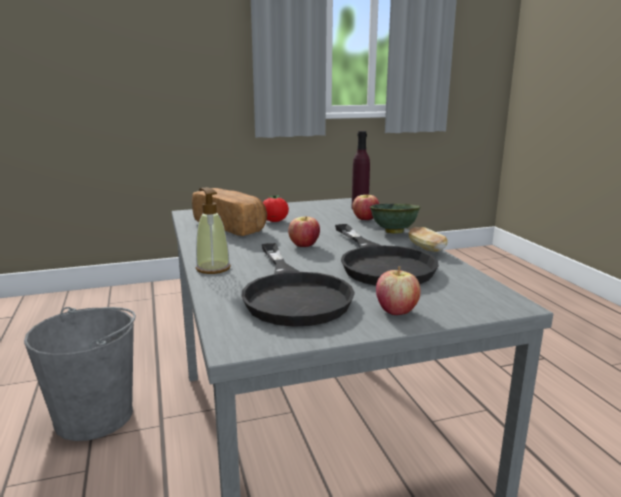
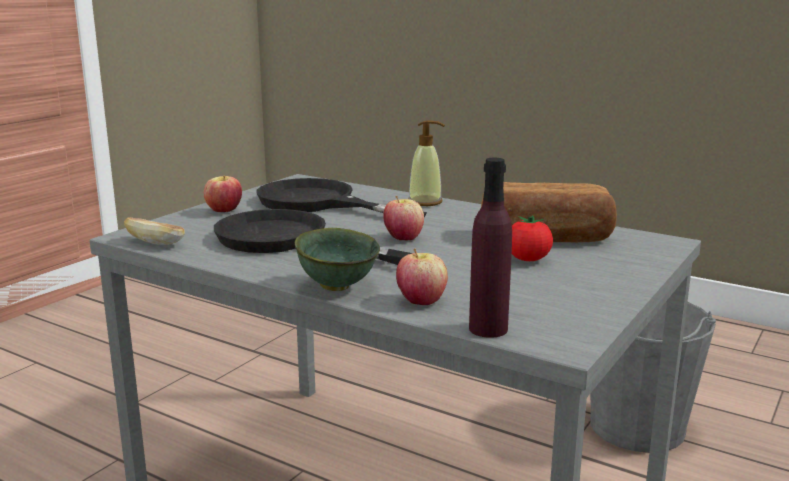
camera: 140 degrees right, 0 degrees up
(426, 249) = (258, 270): bread -> bread (155, 243)

